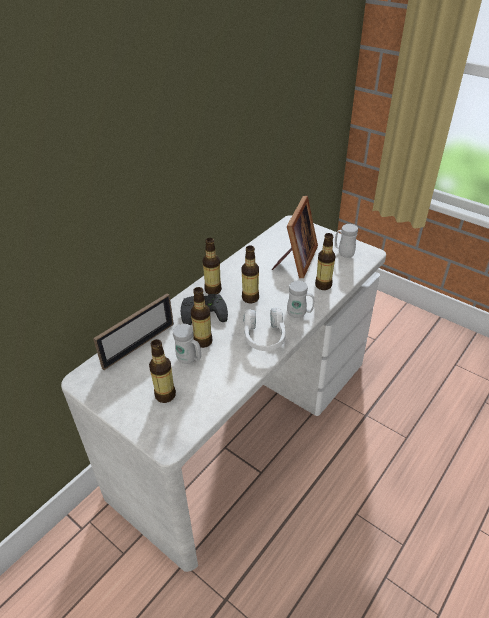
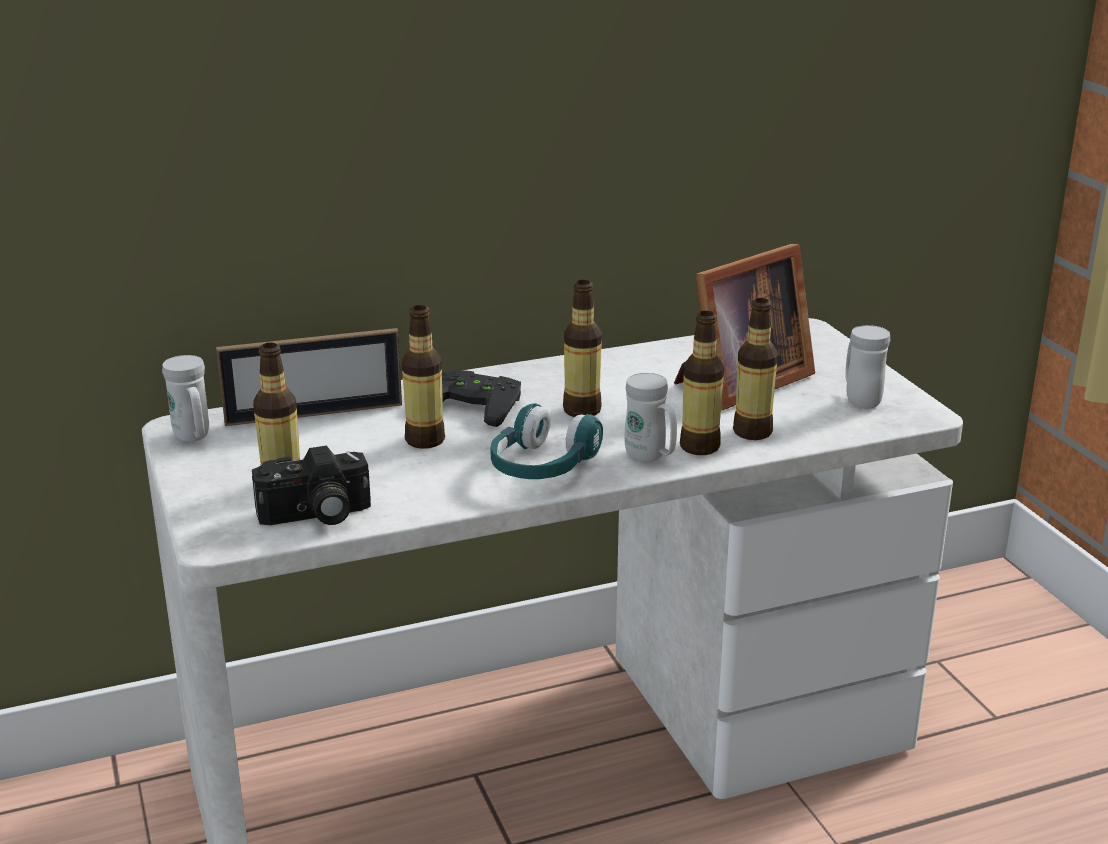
camera: 30 degrees right, 15 degrees down
(189, 360) = (373, 455): white mug -> white mug (194, 438)
(198, 407) = (315, 516): none -> camera
(213, 290) = (526, 381): bottle -> bottle (699, 447)
(264, 337) = (541, 467): white headphones -> turquoise headphones

